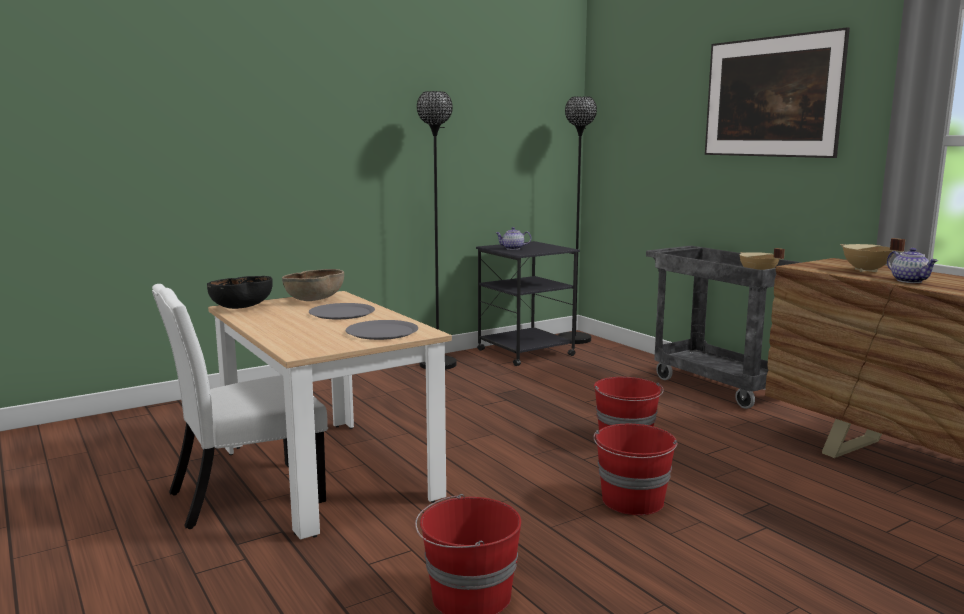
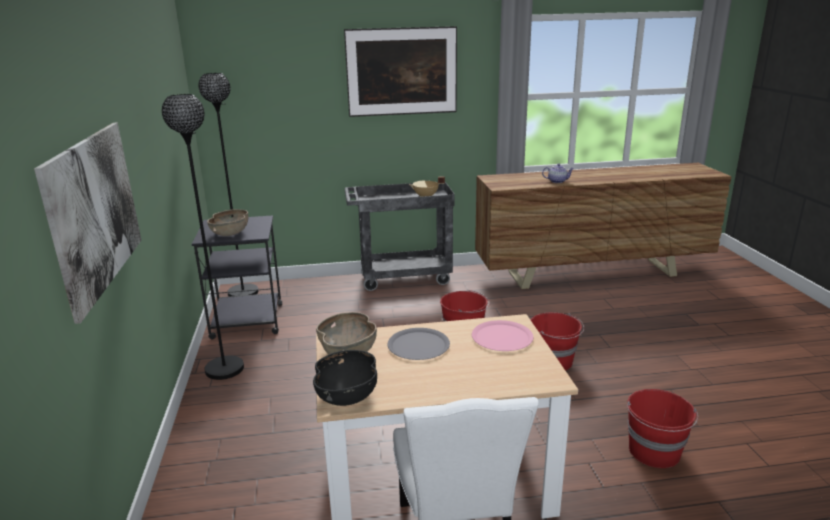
camera: 65 degrees left, 10 degrees up
(271, 149) = (95, 211): none -> picture
(382, 331) = (502, 337): grey plate -> pink plate
(512, 248) = (230, 233): teapot -> brown bowl
(865, 270) = (523, 180): beige cooking pot -> none

